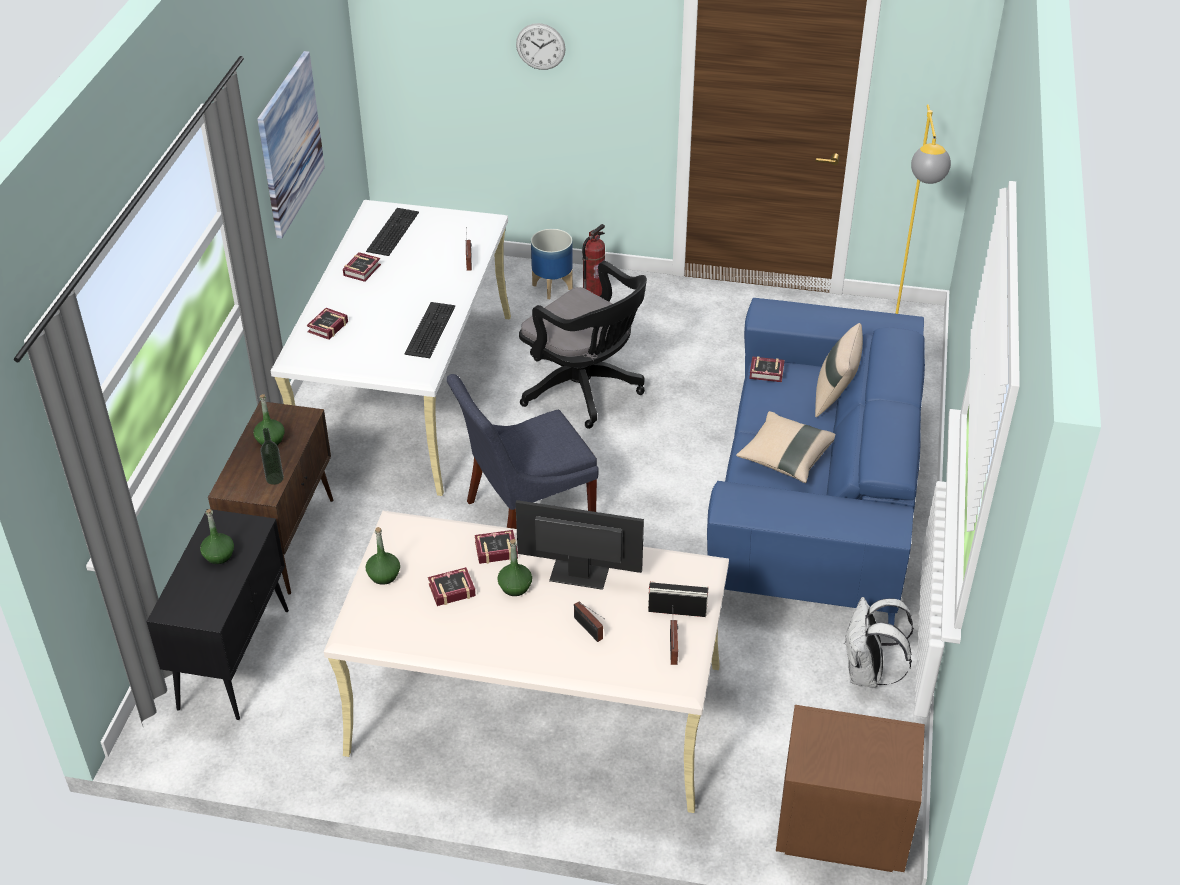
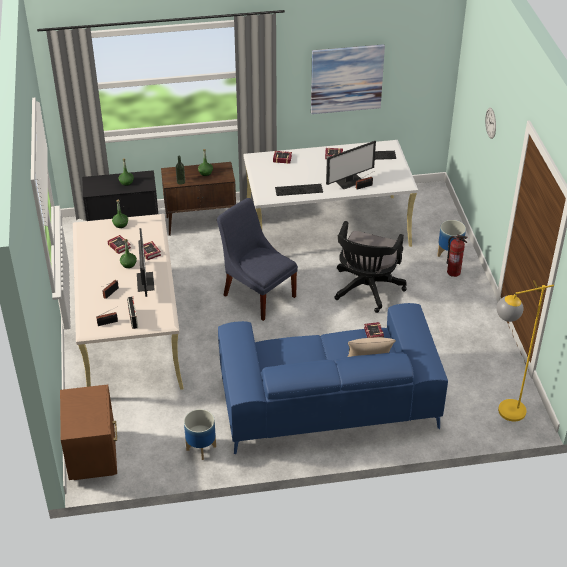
camera: 70 degrees right, 0 degrees up
(445, 271) = (350, 181): none -> monitor
(785, 458) = (303, 355): beige pillow -> none
(867, 674) = (201, 448): white backpack -> planter

